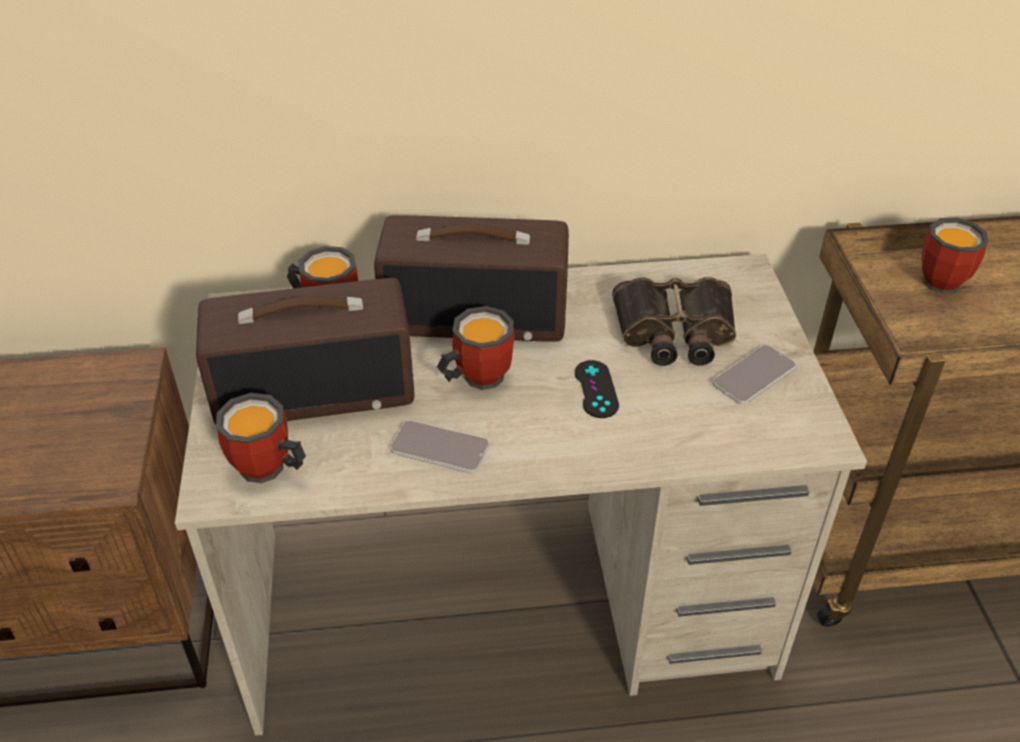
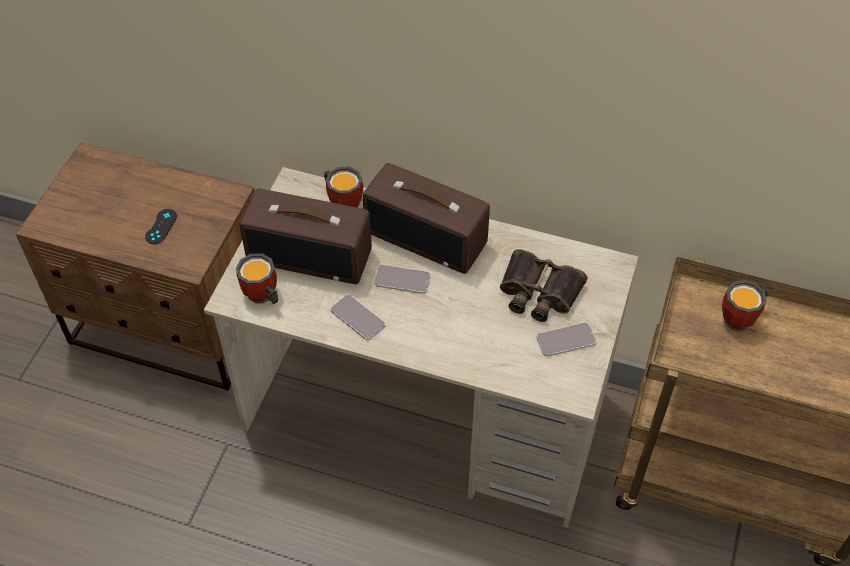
camera: 25 degrees right, 10 degrees up
(475, 377) = (402, 280): mug -> phone
(596, 389) = (466, 314): black game controller -> black game controller (161, 226)

